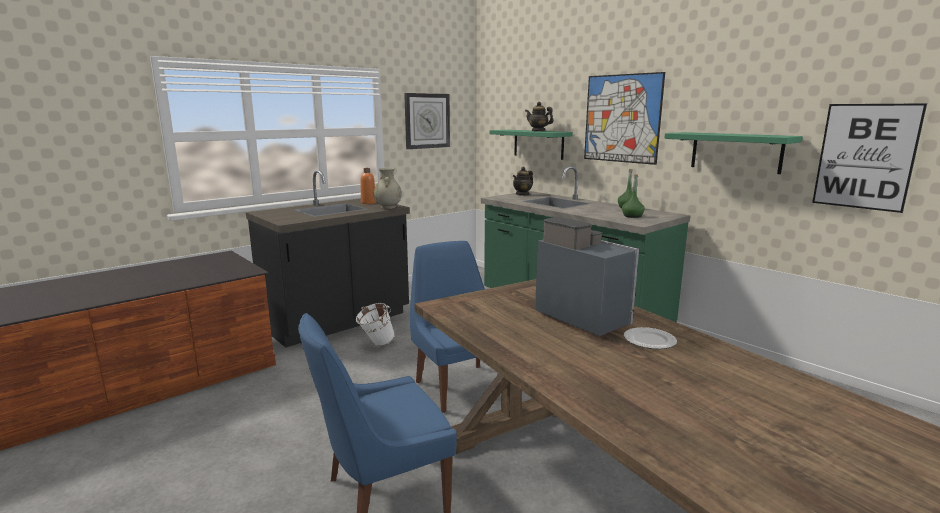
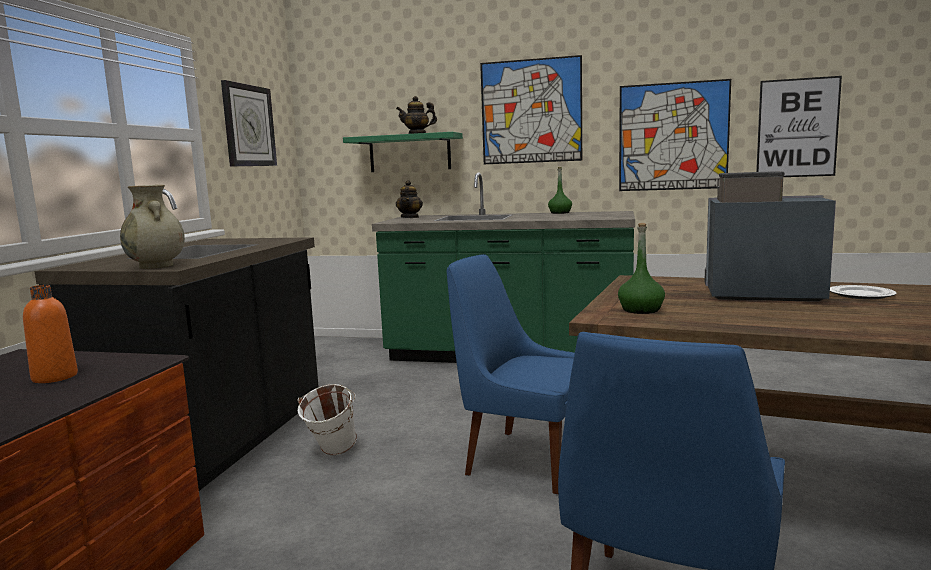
camera: 35 degrees left, 5 degrees down
(368, 203) = (232, 241): orange bottle -> orange bottle (55, 377)
(388, 207) = (284, 240): beige vase -> beige vase (157, 266)
(632, 216) = (591, 215): green bottle -> green bottle (641, 310)
(736, 152) = (673, 136): green shelf -> picture

